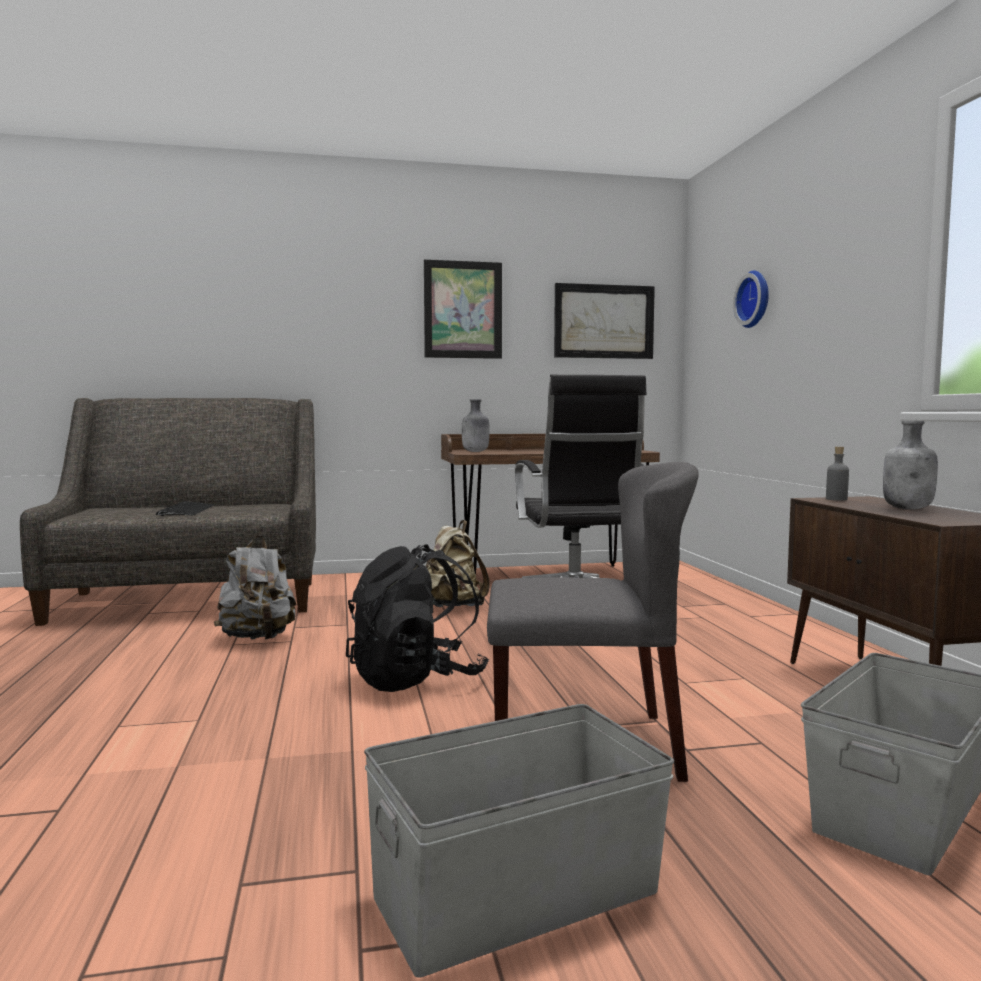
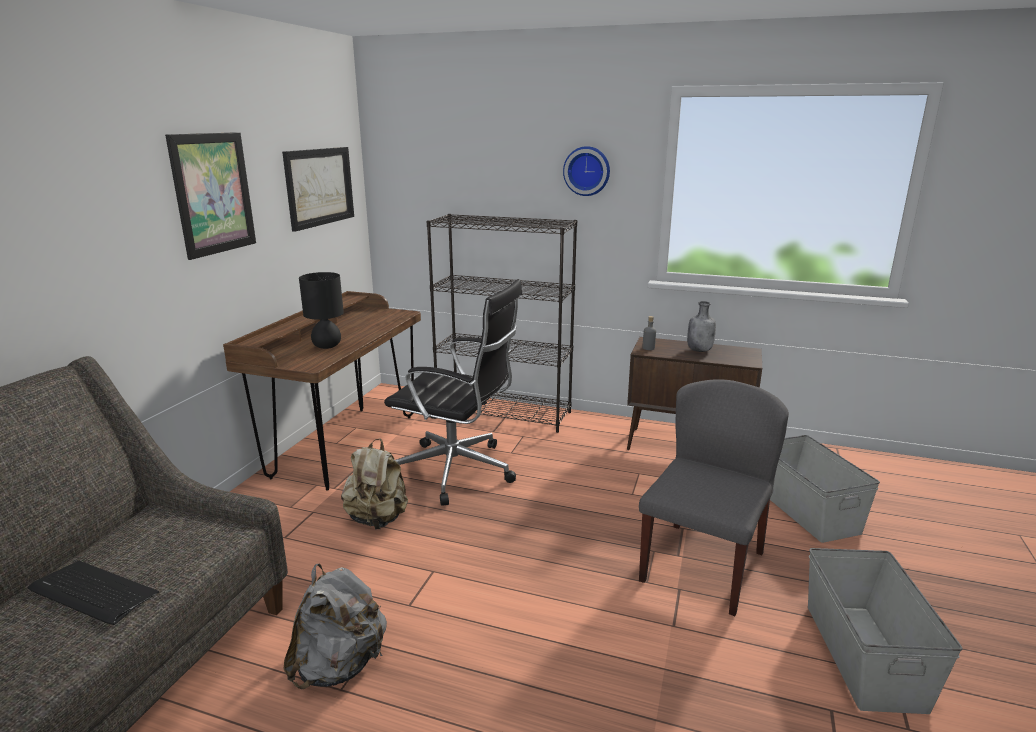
camera: 60 degrees left, 15 degrees up
(416, 679) = (545, 596): black backpack -> none
(475, 451) = (299, 358): grey bottle -> none
(515, 451) = (327, 346): none -> black table lamp
(733, 602) = (504, 413): none -> black bookcase
(755, 299) = (477, 178): wall clock -> wall clock (587, 171)

